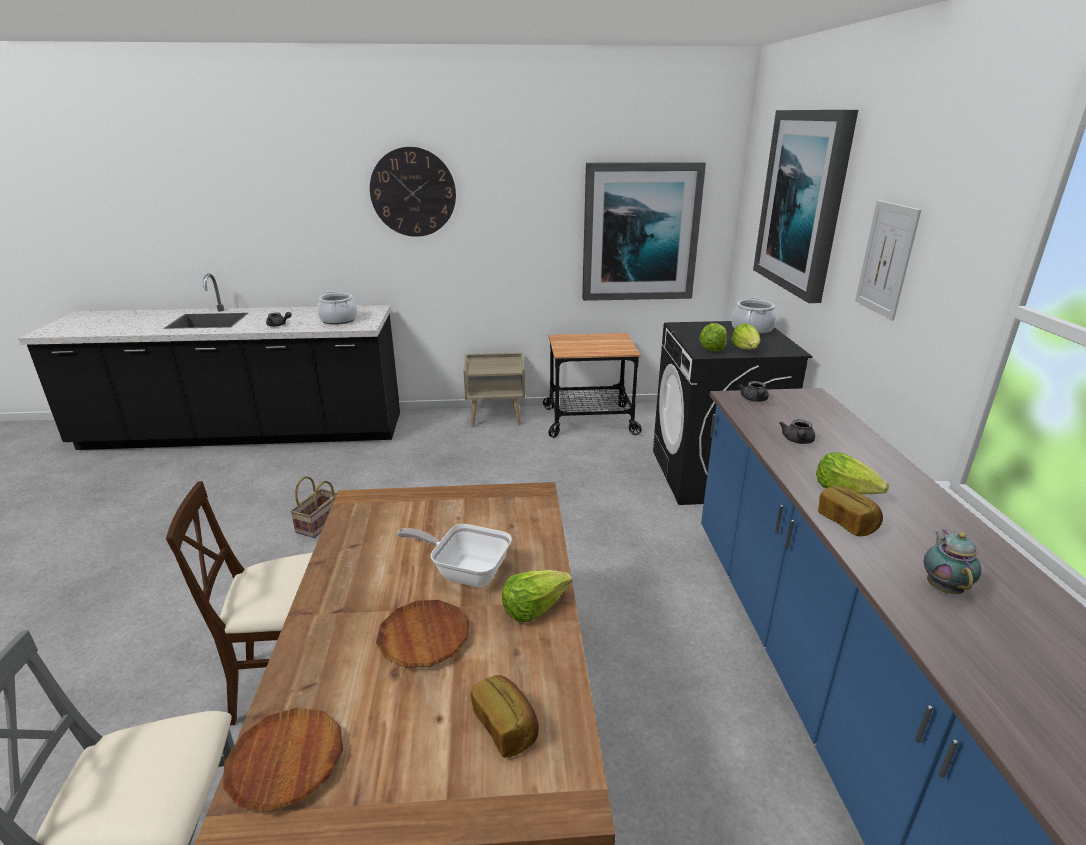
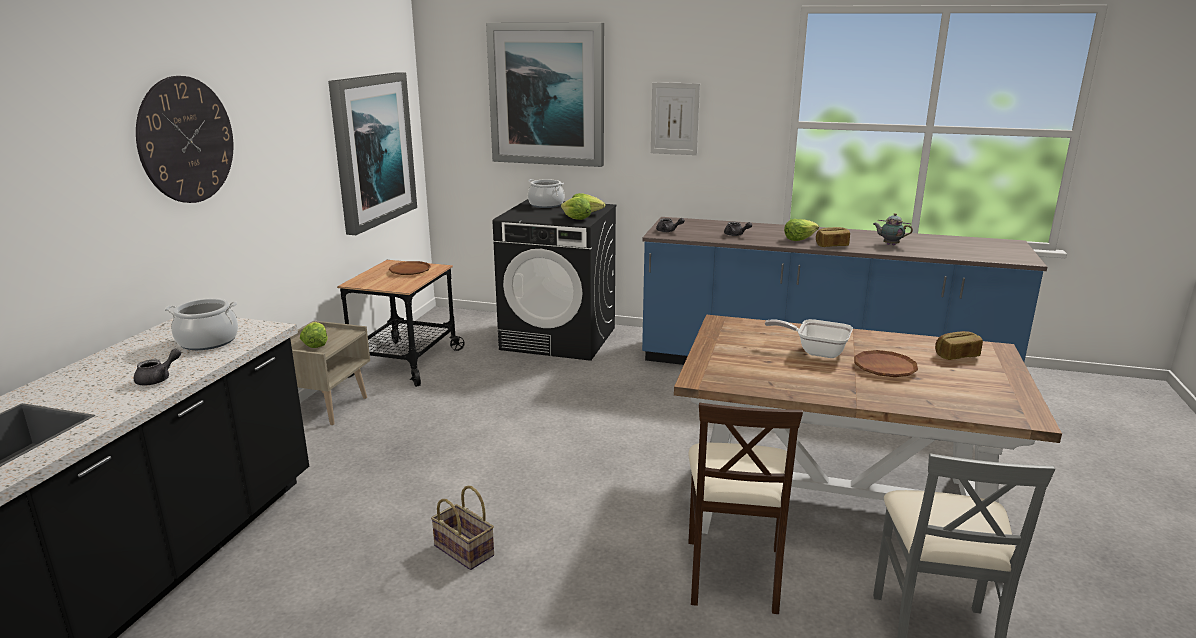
camera: 70 degrees left, 5 degrees down
(286, 762) = (990, 408): brown plate -> brown plate (410, 271)
(465, 572) = (816, 351): frying pan -> frying pan turned 75 degrees clockwise
(534, 607) = (857, 338): lettuce -> lettuce (315, 344)

